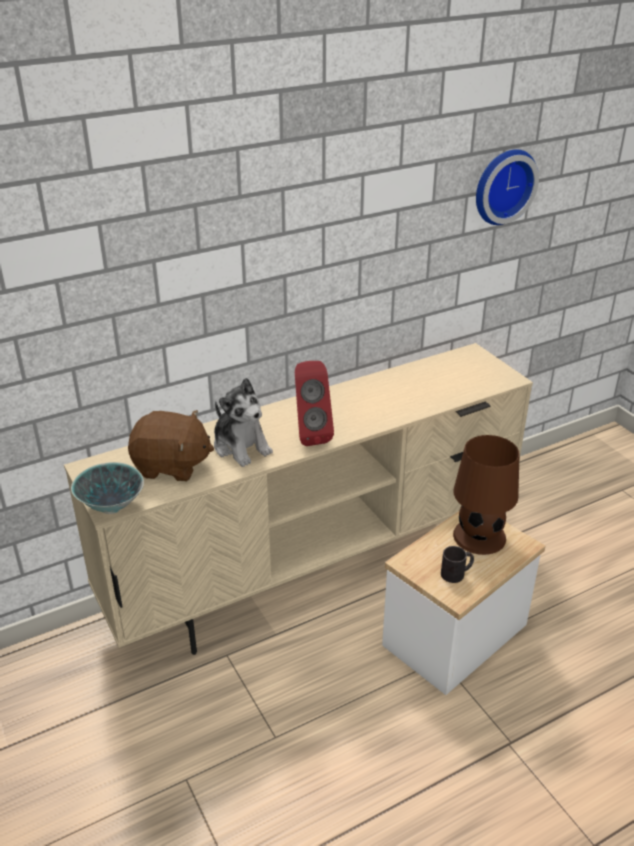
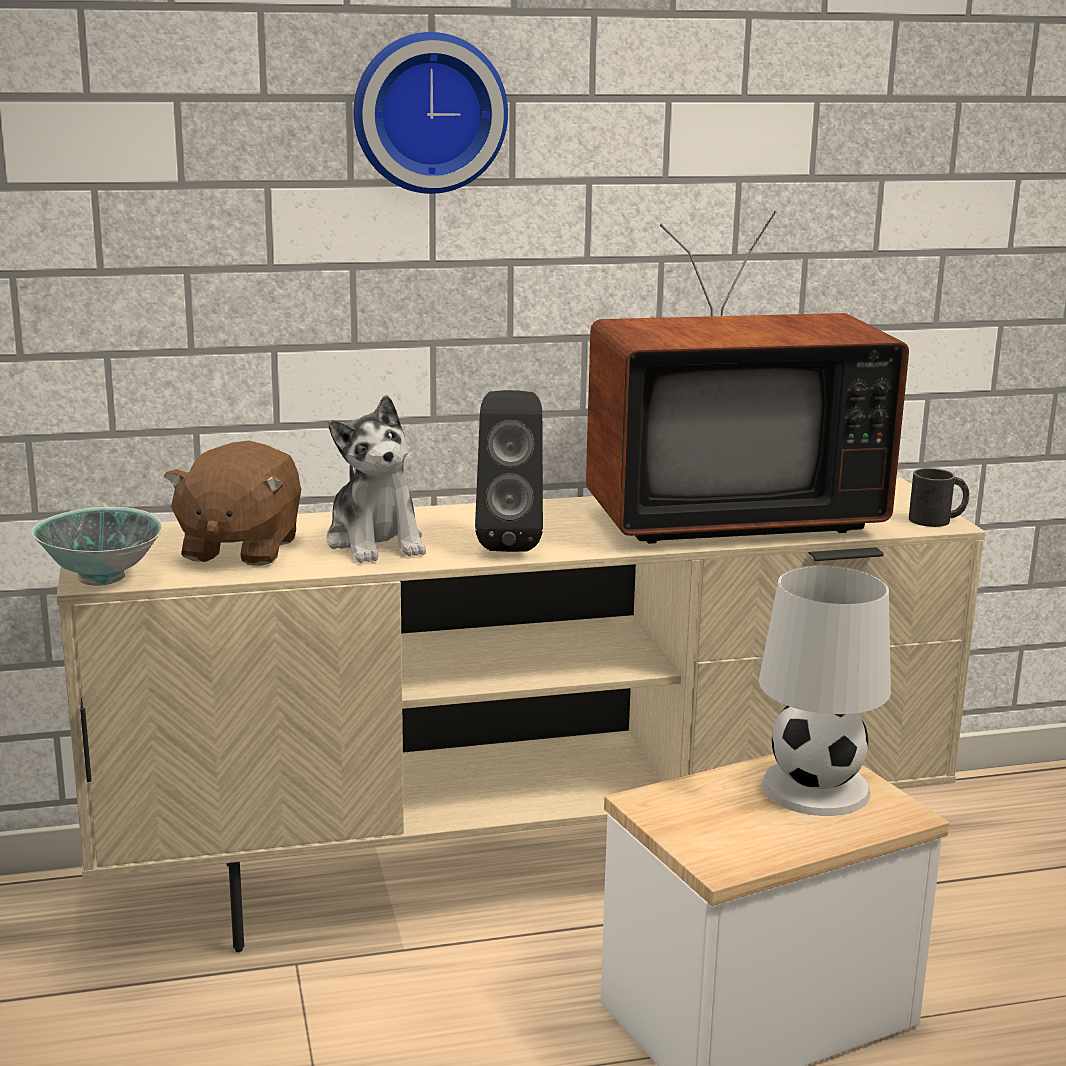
camera: 15 degrees right, 15 degrees down
(171, 466) = (239, 548): brown plush toy -> brown plush toy turned 75 degrees clockwise
(310, 434) = (509, 542): red speaker -> black speaker
(405, 392) = (723, 516): none -> television
(457, 573) = (740, 832): black mug -> black mug (937, 520)
(479, 537) = (815, 789): brown table lamp -> white table lamp
(502, 185) = (954, 169): wall clock -> wall clock (428, 113)

